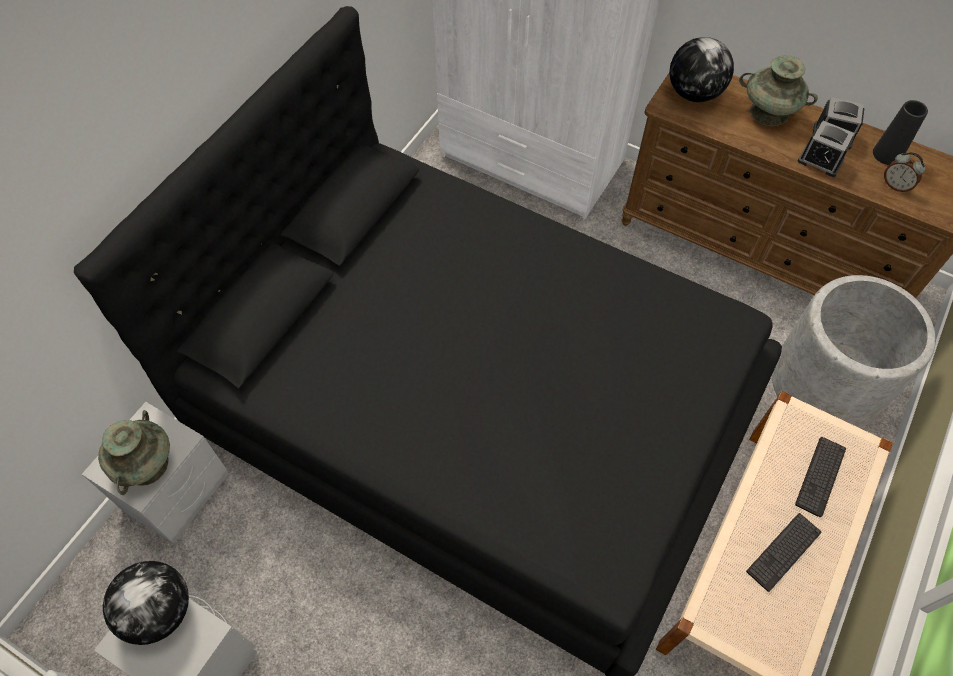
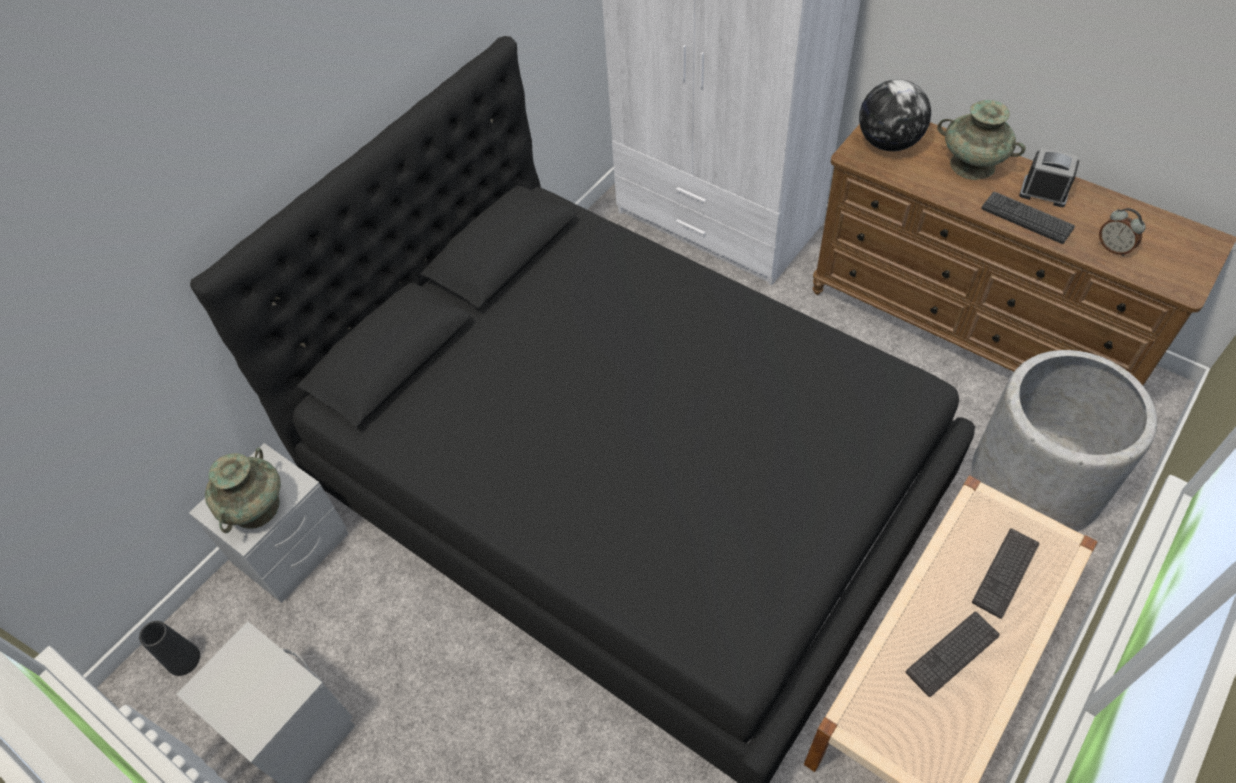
camera: 10 degrees right, 5 degrees down
(160, 610) = (250, 659): globe -> none
(820, 161) = (1027, 218): alarm clock -> keyboard
(887, 154) = (1107, 214): black vase -> black vase (183, 659)

